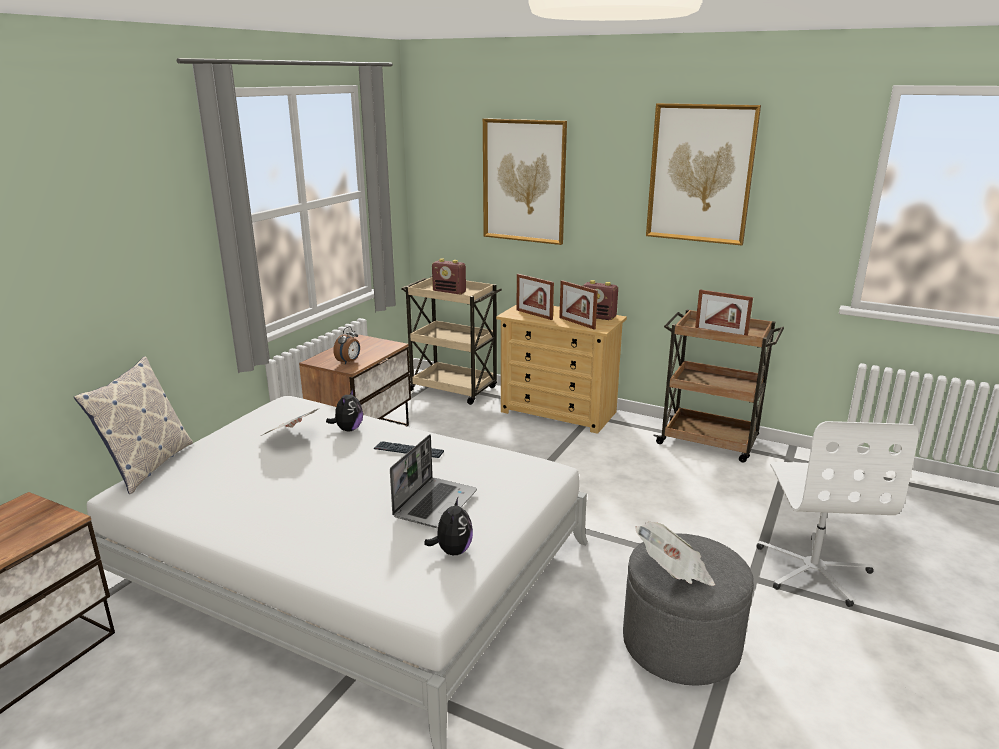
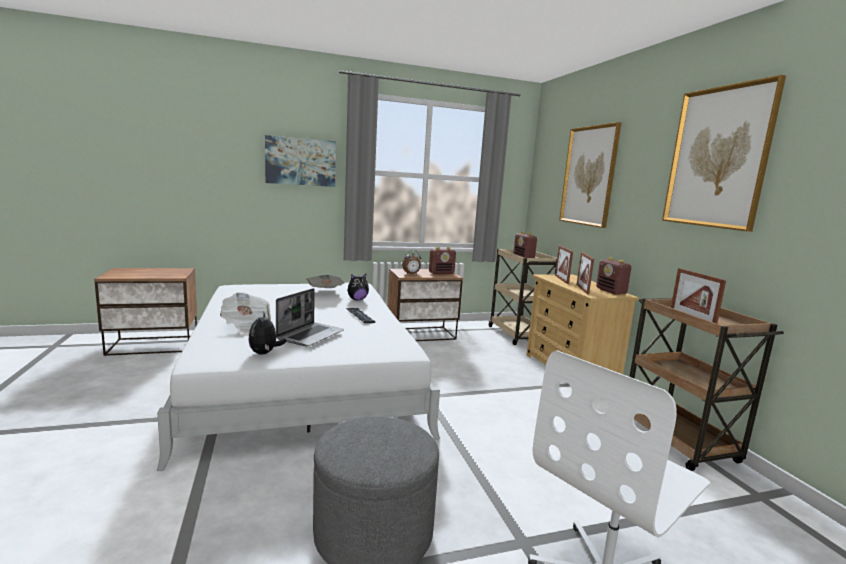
camera: 45 degrees right, 10 degrees down
(137, 232) = (300, 161): none -> picture
(148, 466) = (260, 283): pillow -> none
(373, 345) = (441, 273): none -> radio
(435, 503) = (310, 335): laptop -> laptop turned 45 degrees counterclockwise
(452, 551) = (265, 353): plush toy -> plush toy turned 120 degrees clockwise
(673, 572) = (354, 438): newspaper -> newspaper (246, 326)

